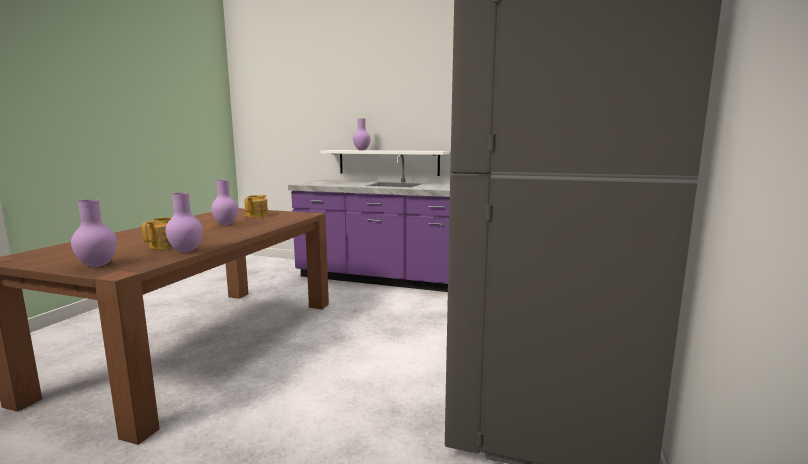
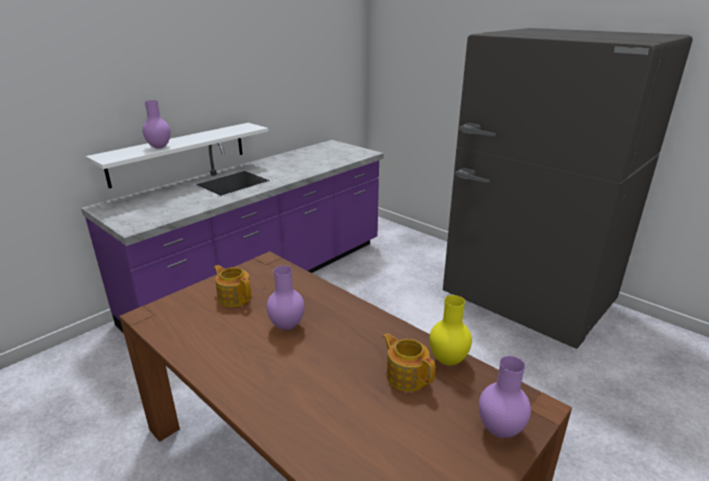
camera: 65 degrees left, 15 degrees up
(186, 251) = (449, 360): purple vase -> yellow vase

